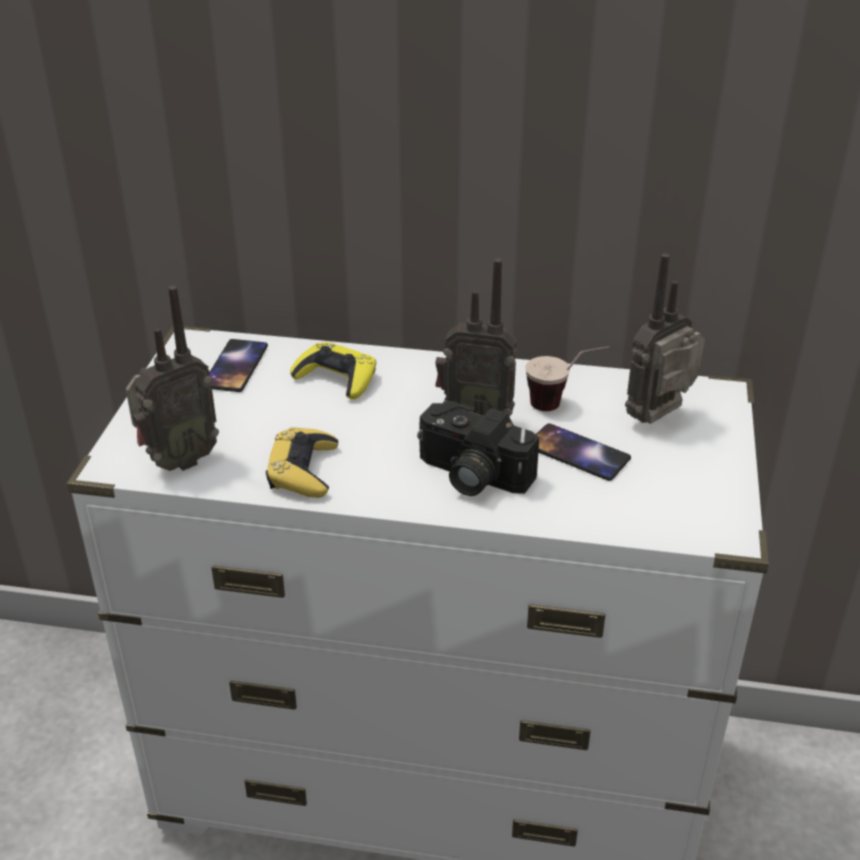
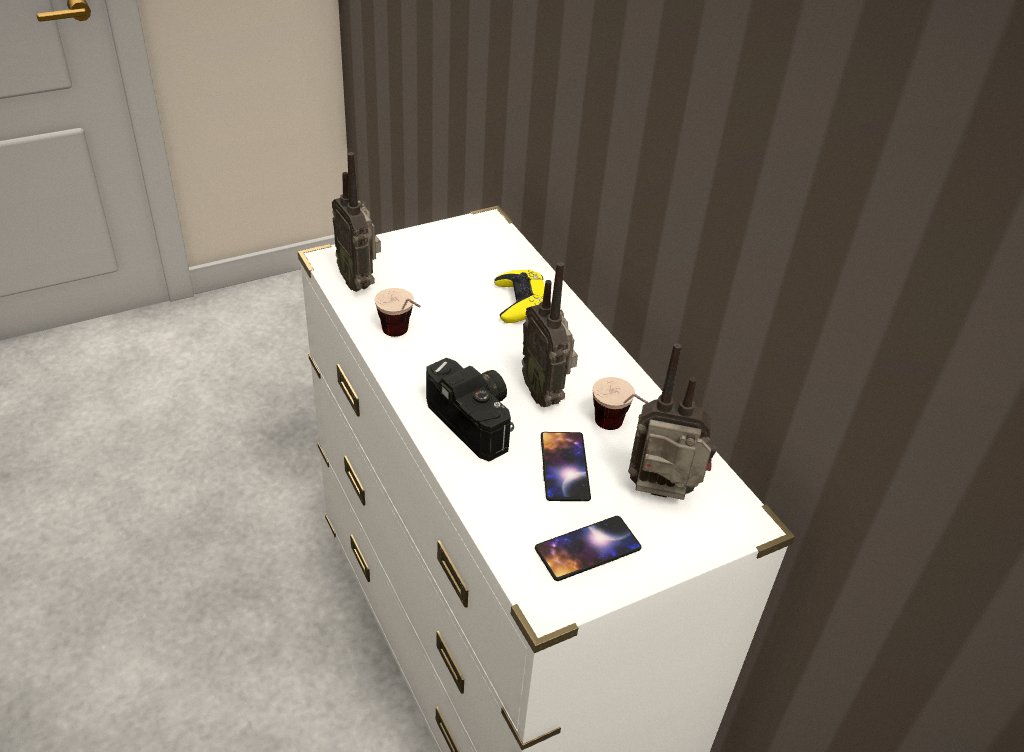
camera: 50 degrees right, 5 degrees up
(177, 461) = (359, 281): radio -> radio turned 45 degrees clockwise
(236, 366) = (483, 253): phone -> phone (588, 549)
(303, 470) = (402, 338): yellow game controller -> cup
(470, 475) = (477, 420): camera -> camera turned 150 degrees clockwise

